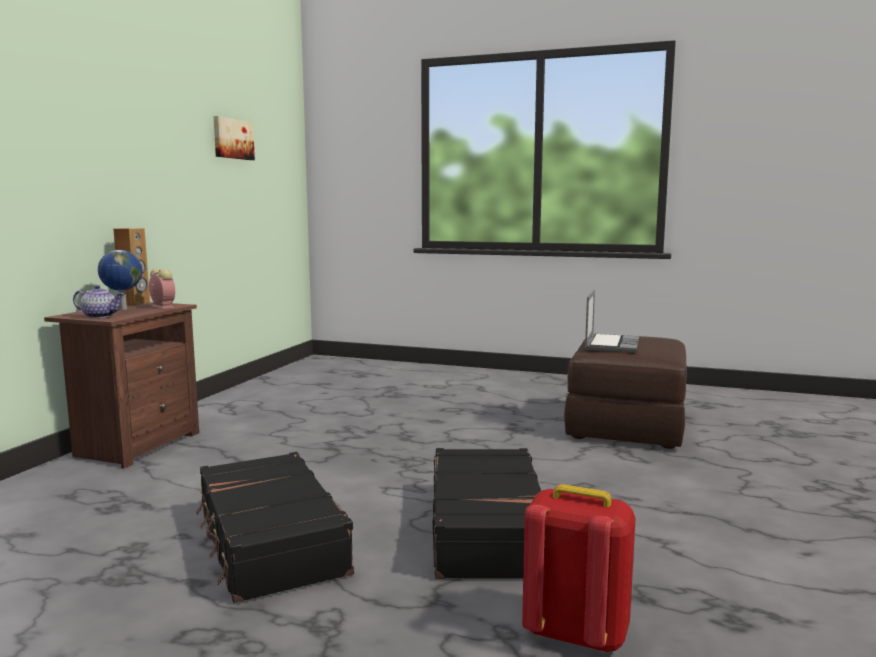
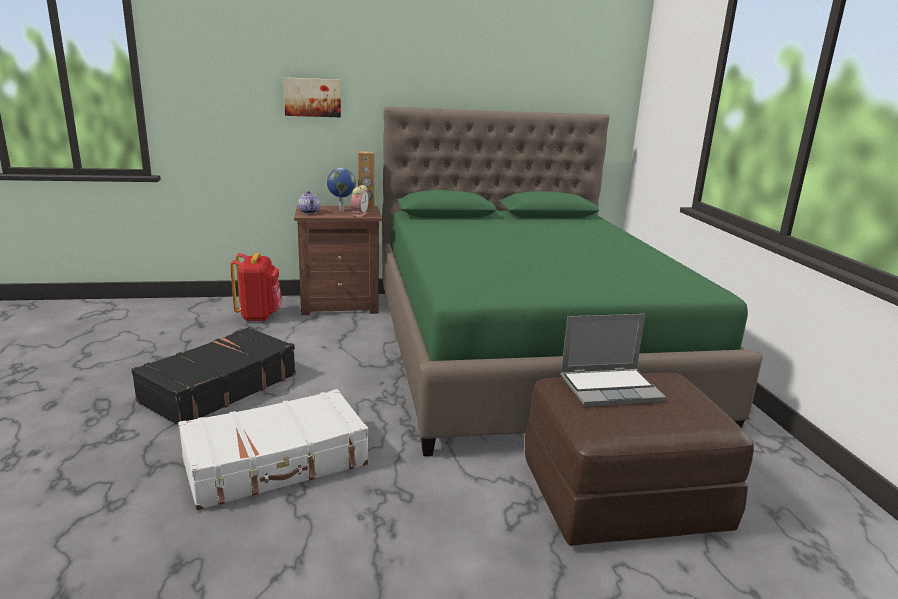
camera: 60 degrees right, 10 degrees up
(232, 139) = (517, 75): picture -> picture (312, 97)
(385, 401) = (525, 351): none -> green bed
(488, 529) = (276, 463): black suitcase -> white suitcase
(574, 633) = (117, 536): red backpack -> red backpack (259, 316)

